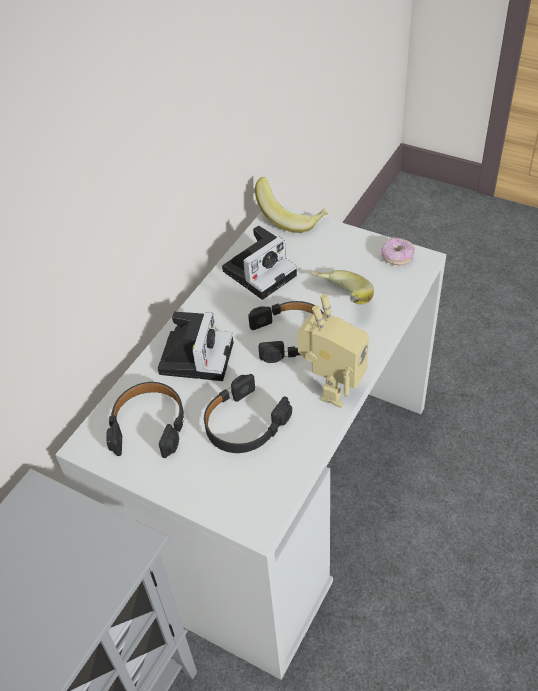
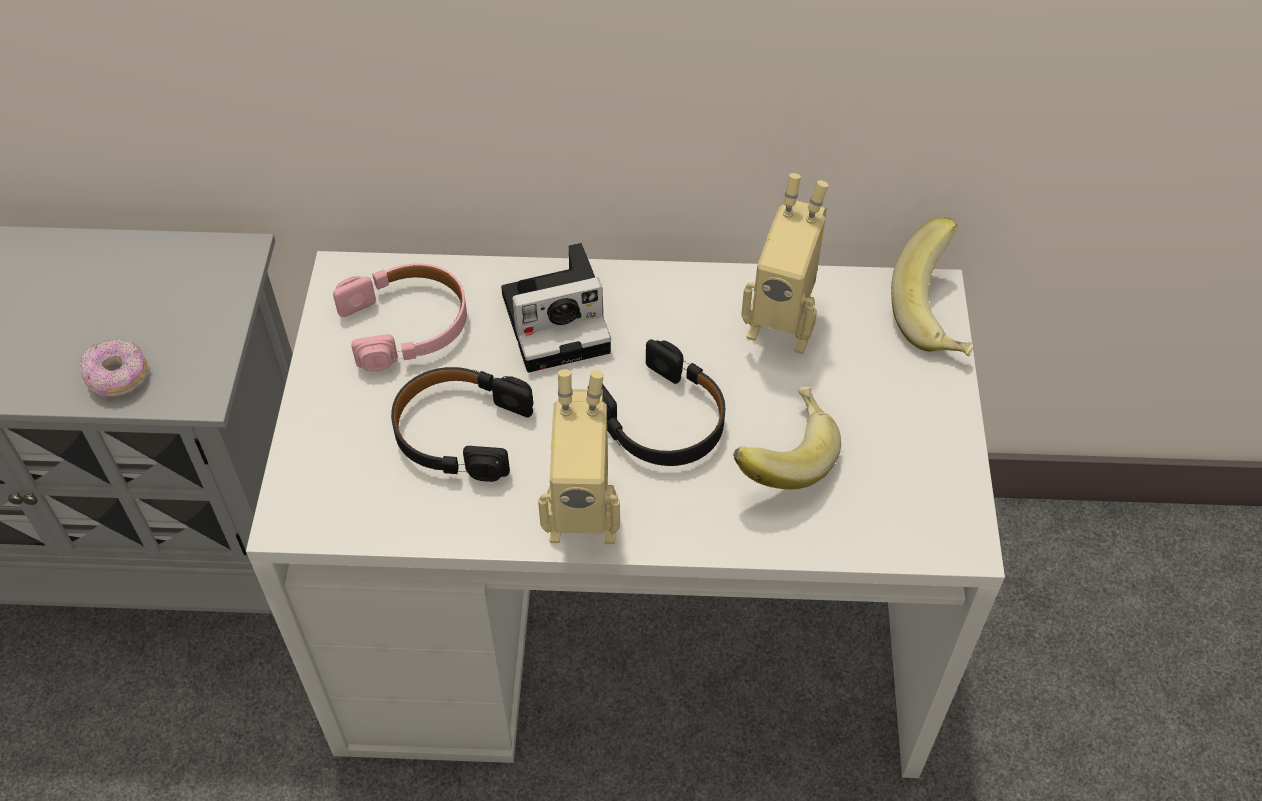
camera: 60 degrees right, 5 degrees up
(149, 425) = (407, 324): black headphones -> pink headphones
(260, 271) = (782, 325): camera -> toy robot
(396, 257) = (941, 501): donut -> donut (118, 377)

